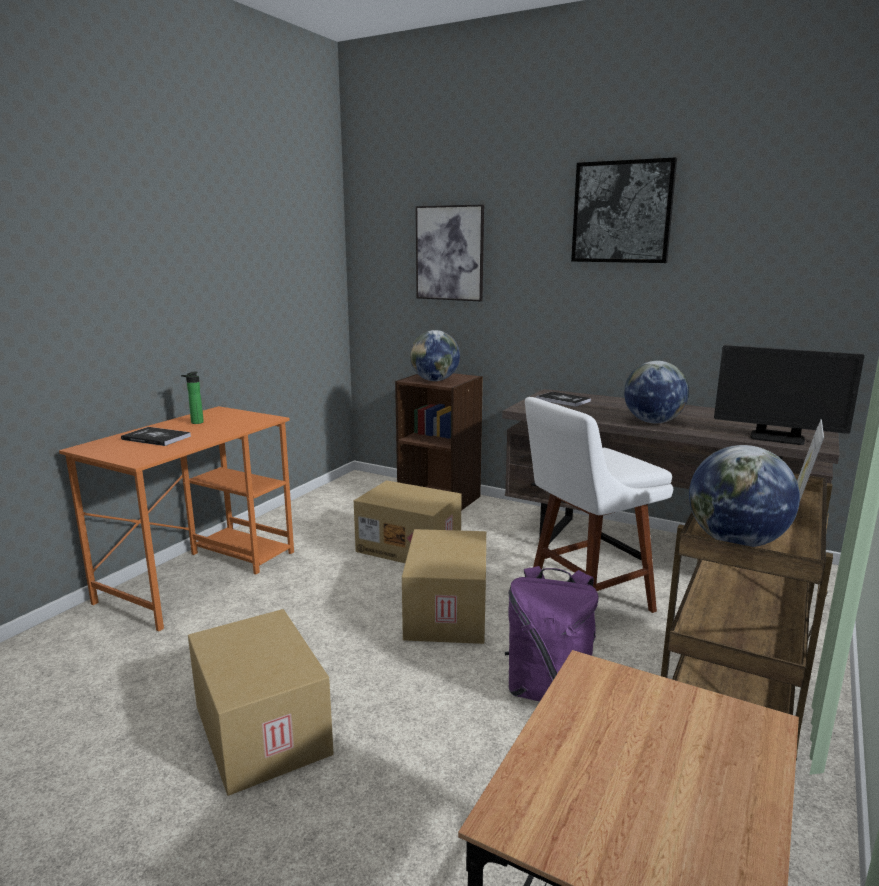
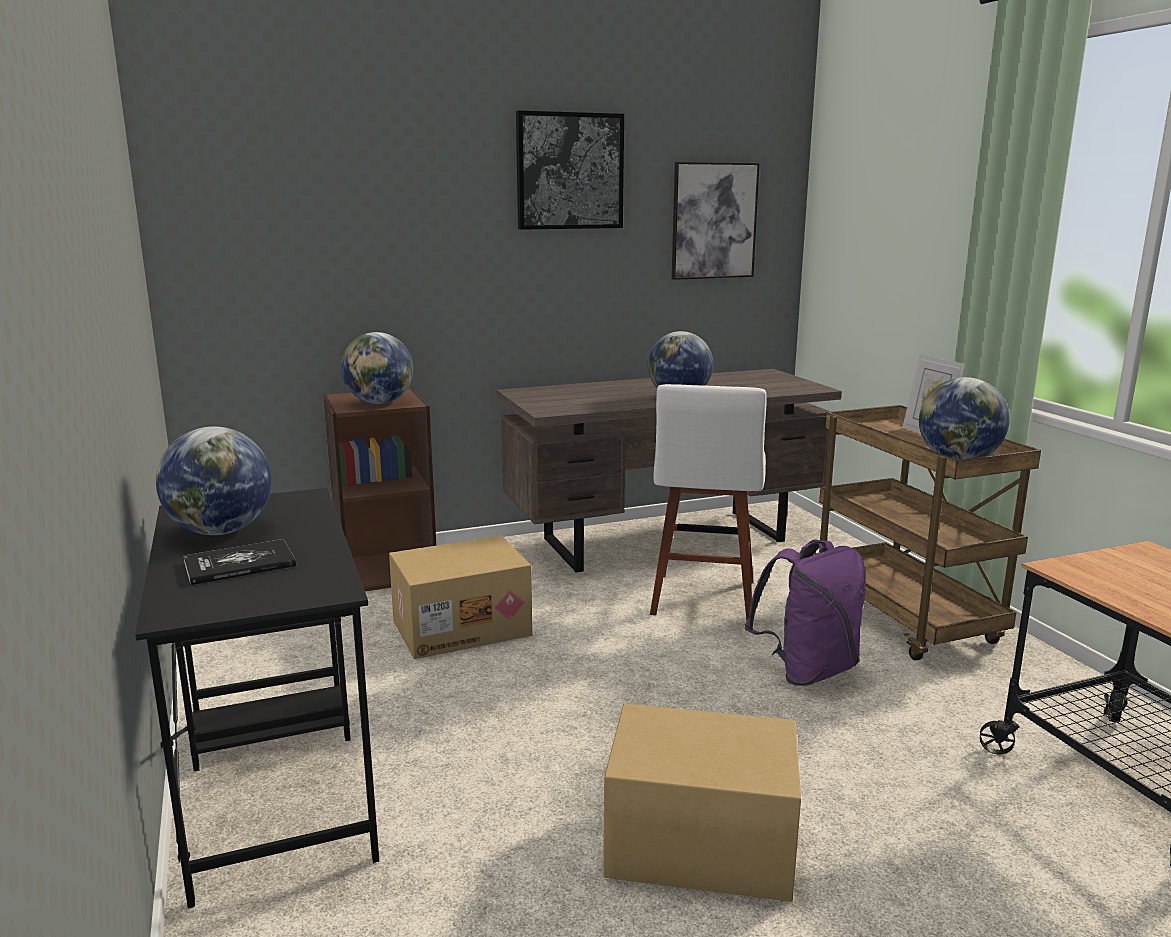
camera: 50 degrees left, 0 degrees up
(195, 423) = (220, 531): bottle -> globe
(201, 575) = (276, 782): orange desk -> black desk
(448, 613) = (626, 662): cardboard box -> none
(449, 253) = (343, 223): picture -> picture (714, 221)
(563, 400) = (552, 396): book -> none
(777, 438) = (782, 388): monitor -> none

